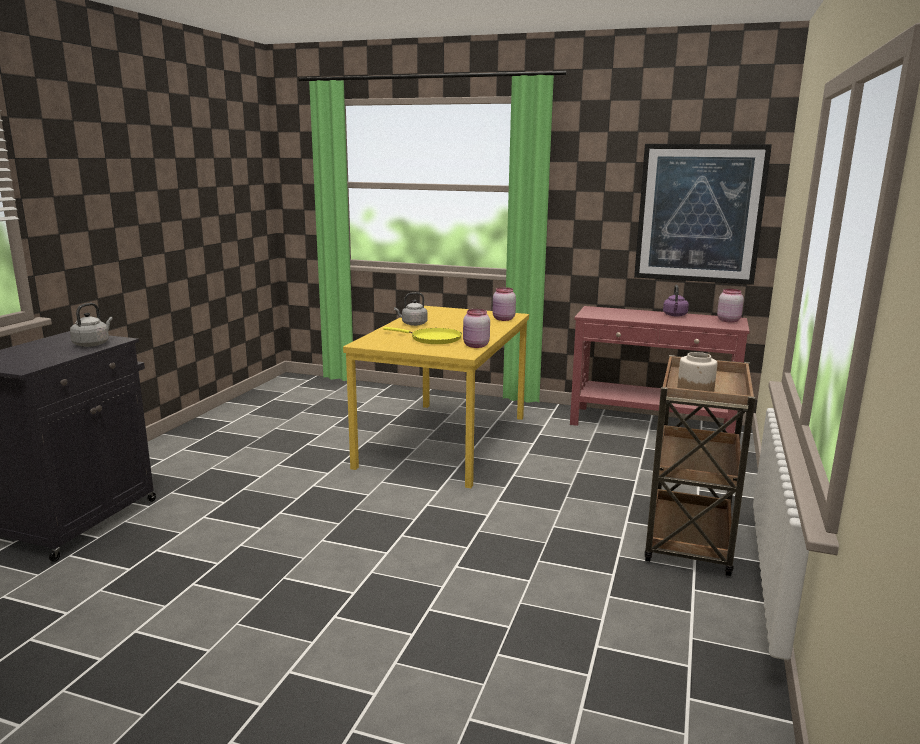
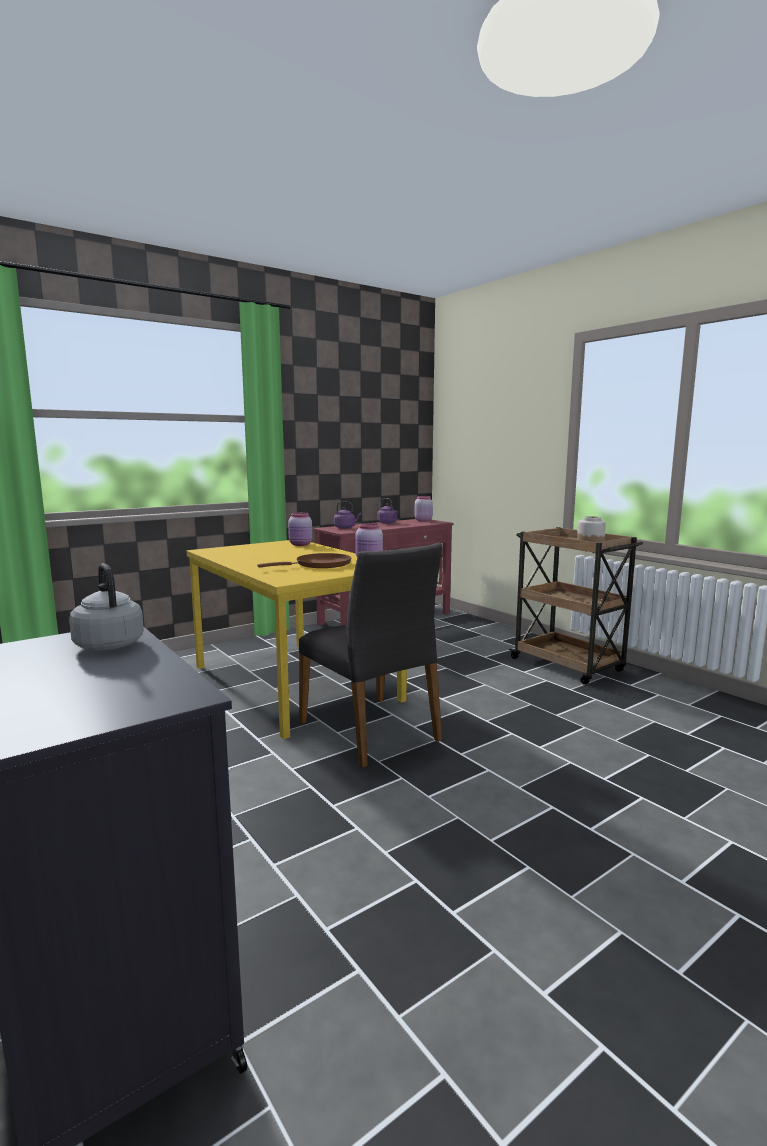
camera: 55 degrees left, 5 degrees down
(399, 492) = (371, 730): none -> grey chair
(413, 324) = (251, 561): grey kettle -> none
(432, 339) = (320, 565): yellow frying pan -> brown frying pan
(610, 311) = (345, 527): none -> purple kettle
(699, 214) = (387, 439): picture -> none

